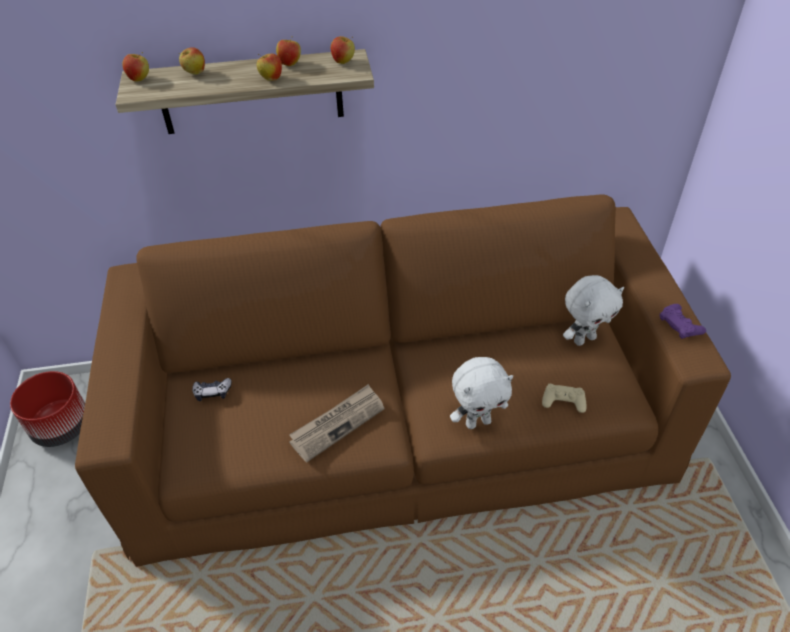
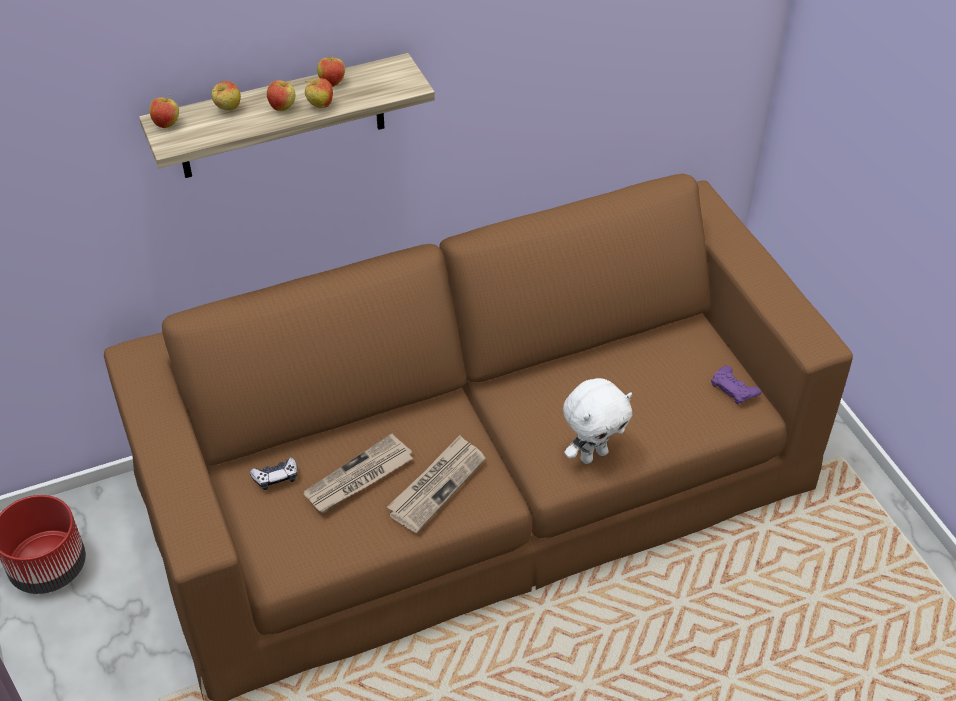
camera: 15 degrees left, 0 degrees up
(277, 405) = (359, 478): none -> newspaper
(343, 62) = (392, 73): apple -> apple (282, 107)
(563, 401) = (680, 415): beige game controller -> none
(584, 339) = (686, 342): white plush toy -> none
(680, 324) = (791, 309): purple game controller -> purple game controller (734, 388)

